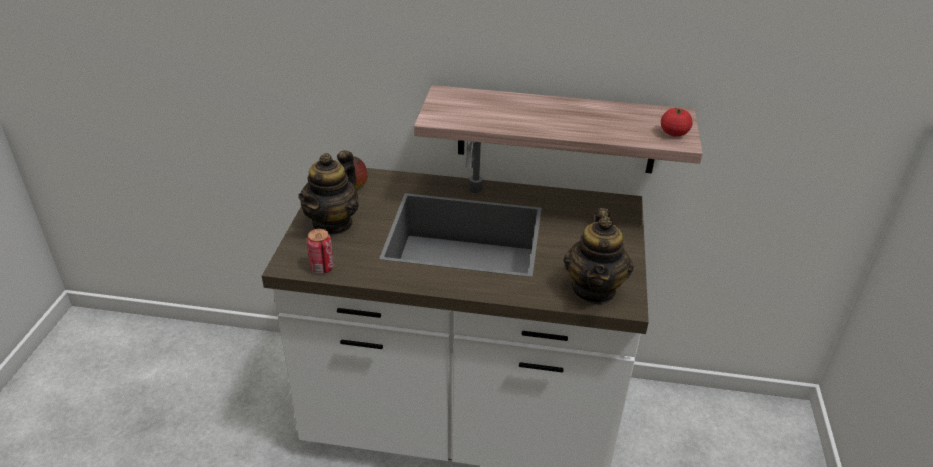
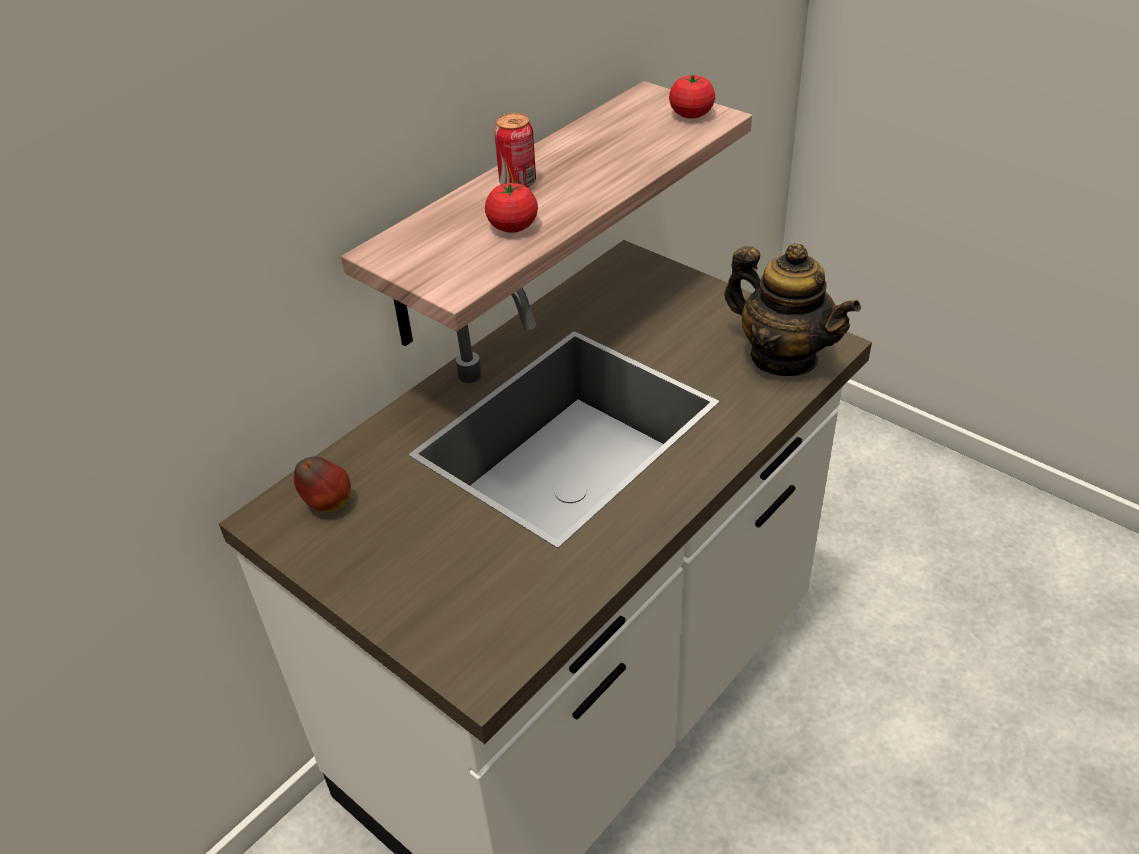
camera: 55 degrees left, 5 degrees up
(322, 268) = (526, 629): can -> can (517, 183)
(333, 223) = (413, 573): teapot -> none
(498, 116) = (513, 226): none -> tomato

